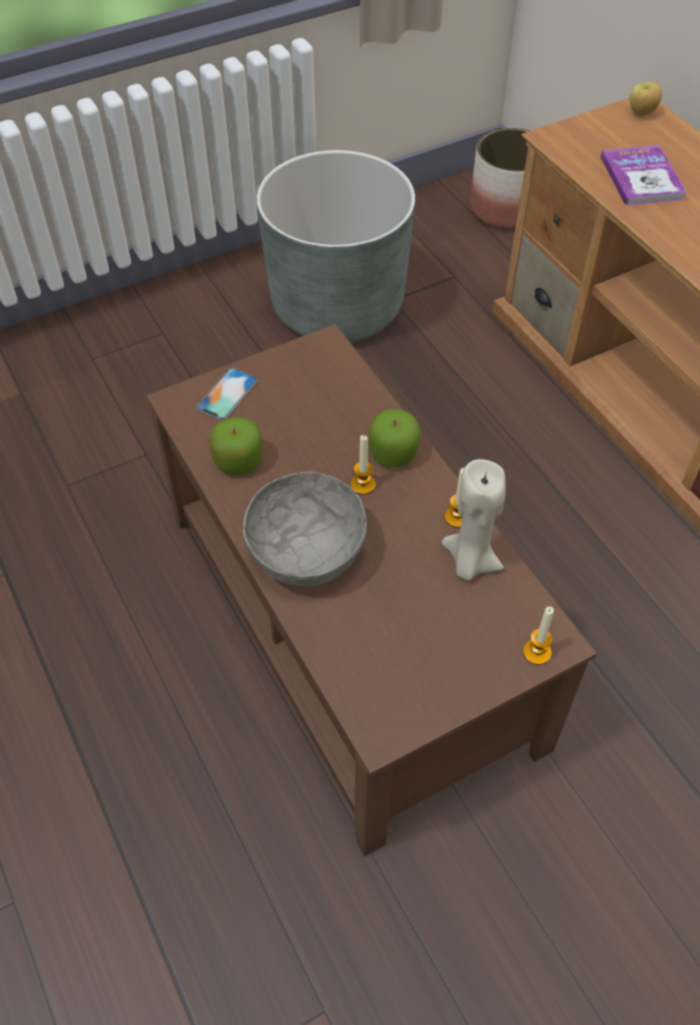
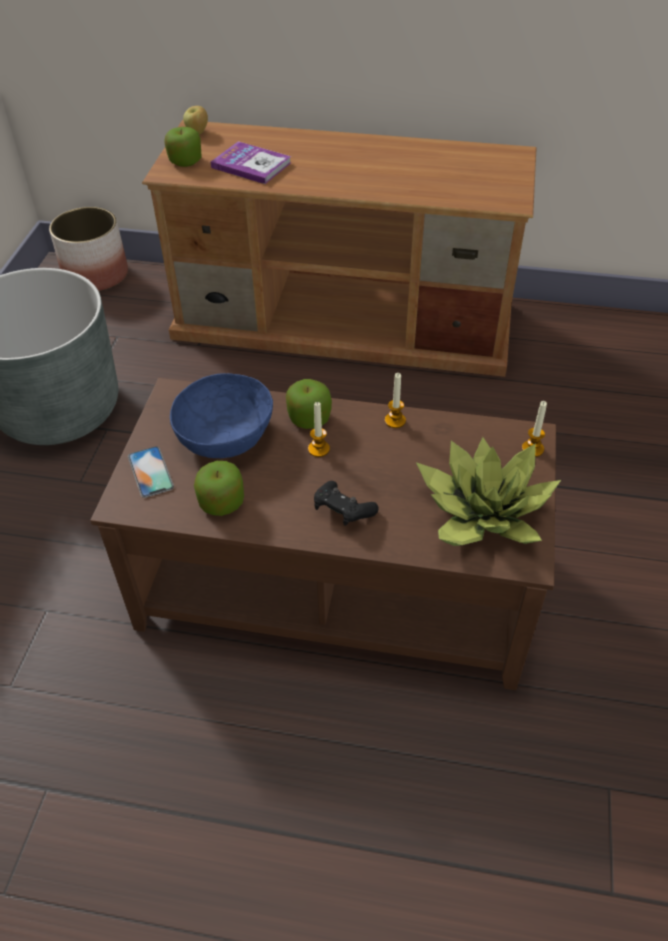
camera: 50 degrees left, 5 degrees down
(306, 550) = (343, 511): grey bowl -> black game controller
(313, 411) = (225, 435): none -> blue bowl
(406, 659) = (482, 513): none -> potted plant
(470, 562) = (436, 436): beige candle -> none
(586, 136) = (185, 161): none -> apple

